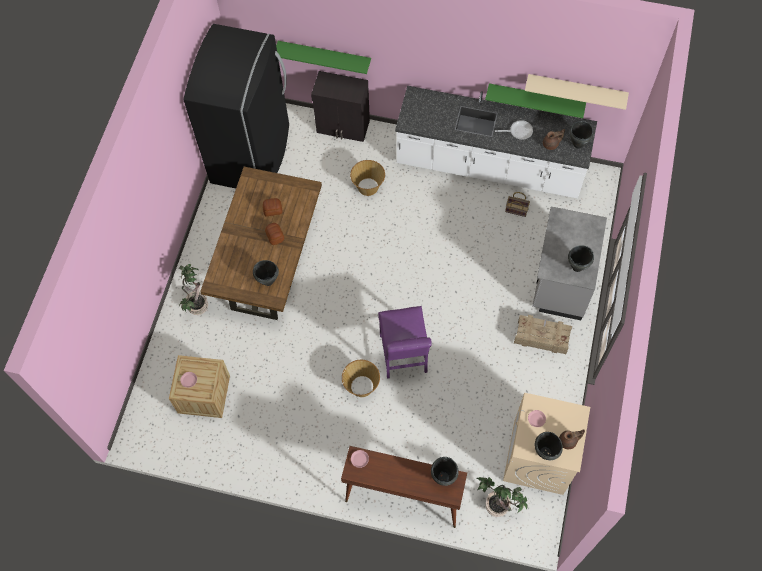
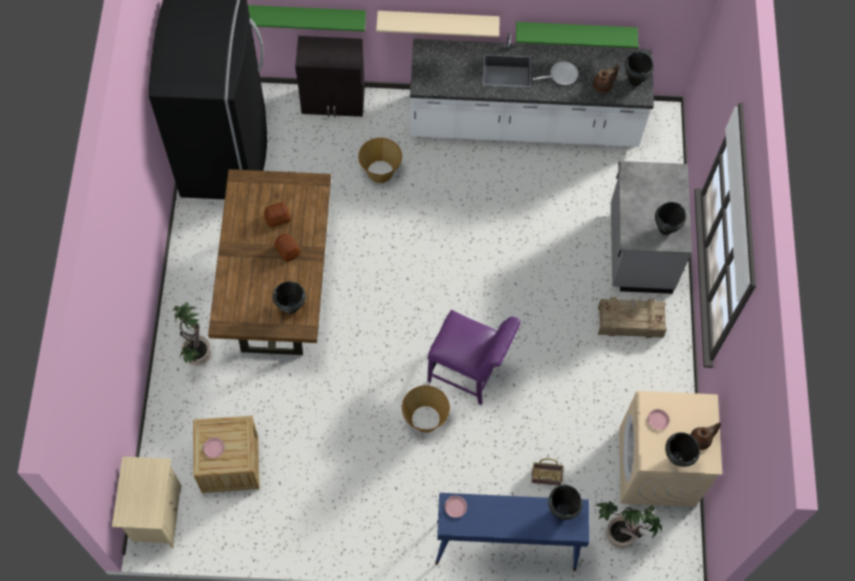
camera: 15 degrees left, 0 degrees up
(140, 424) = (156, 515): none -> beige nightstand
(403, 357) = (468, 374): purple chair -> purple chair turned 45 degrees counterclockwise
(403, 497) = (505, 545): brown console table -> blue console table
(517, 209) = (568, 171): basket -> basket (547, 476)
(576, 89) = (625, 14): beige shelf -> beige shelf (438, 21)

